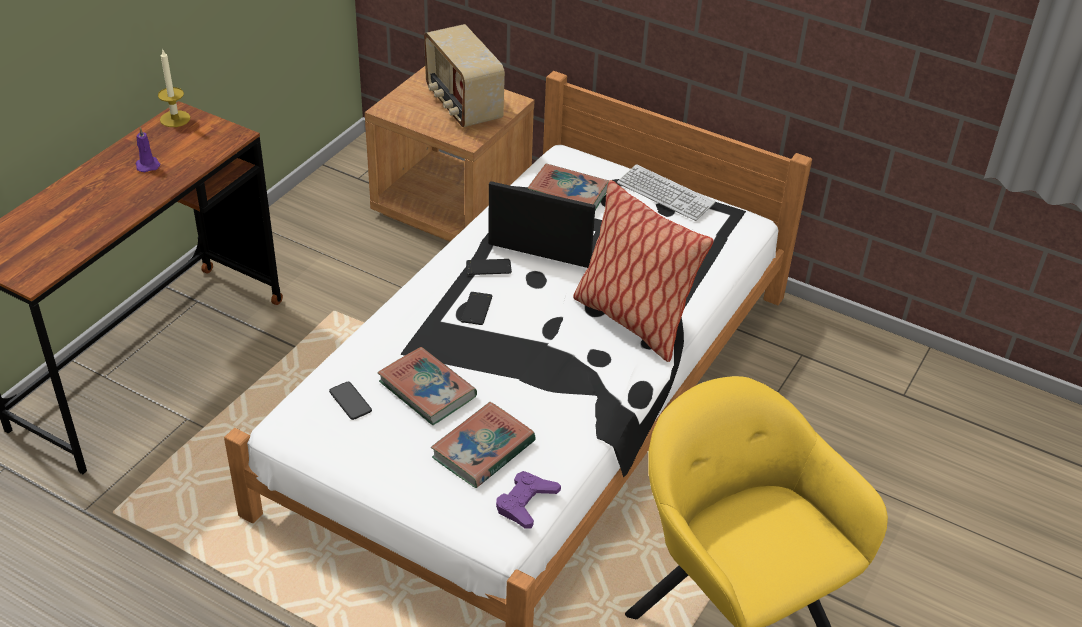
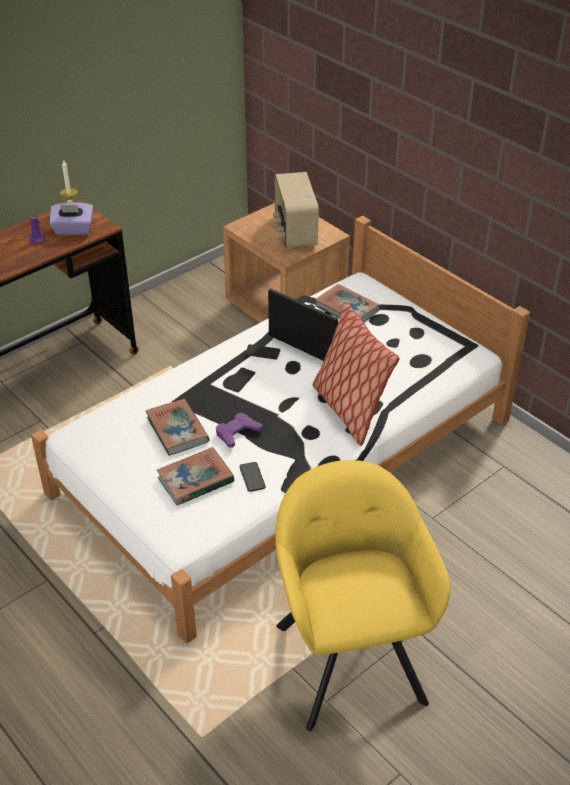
camera: 20 degrees right, 0 degrees up
(193, 146) = (73, 230): none -> purple tissue box
(350, 401) = (121, 427): phone -> phone (252, 477)
(526, 503) = (207, 524): purple game controller -> purple game controller (237, 433)
(665, 194) = (421, 322): keyboard -> none

